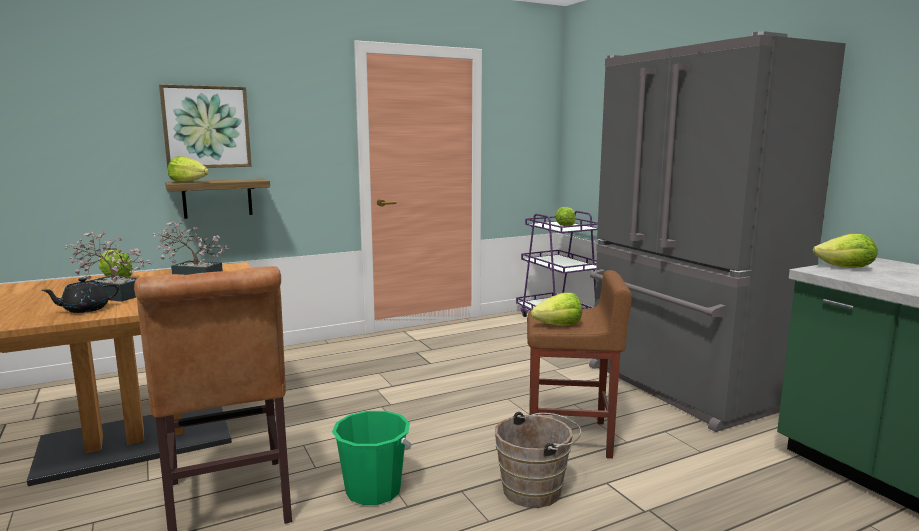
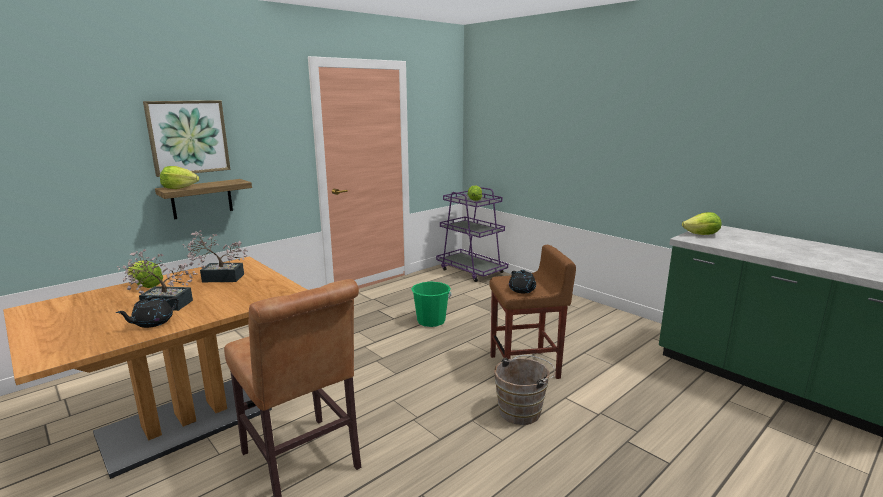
camera: 15 degrees left, 5 degrees up
(373, 490) = (408, 431): green bucket -> green bucket (431, 321)
(559, 325) = (522, 290): lettuce -> black teapot
(682, 387) = (579, 317): grey fridge -> none

